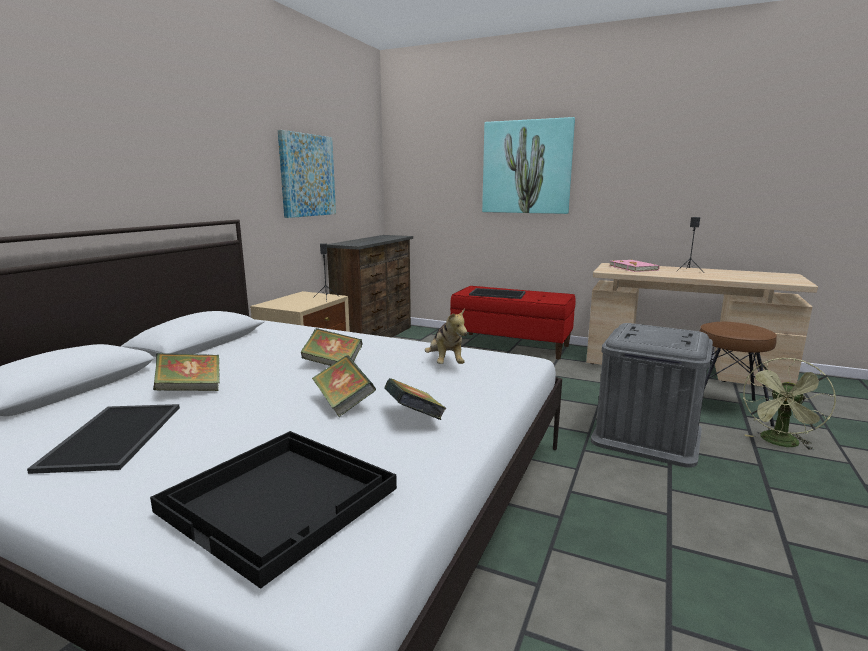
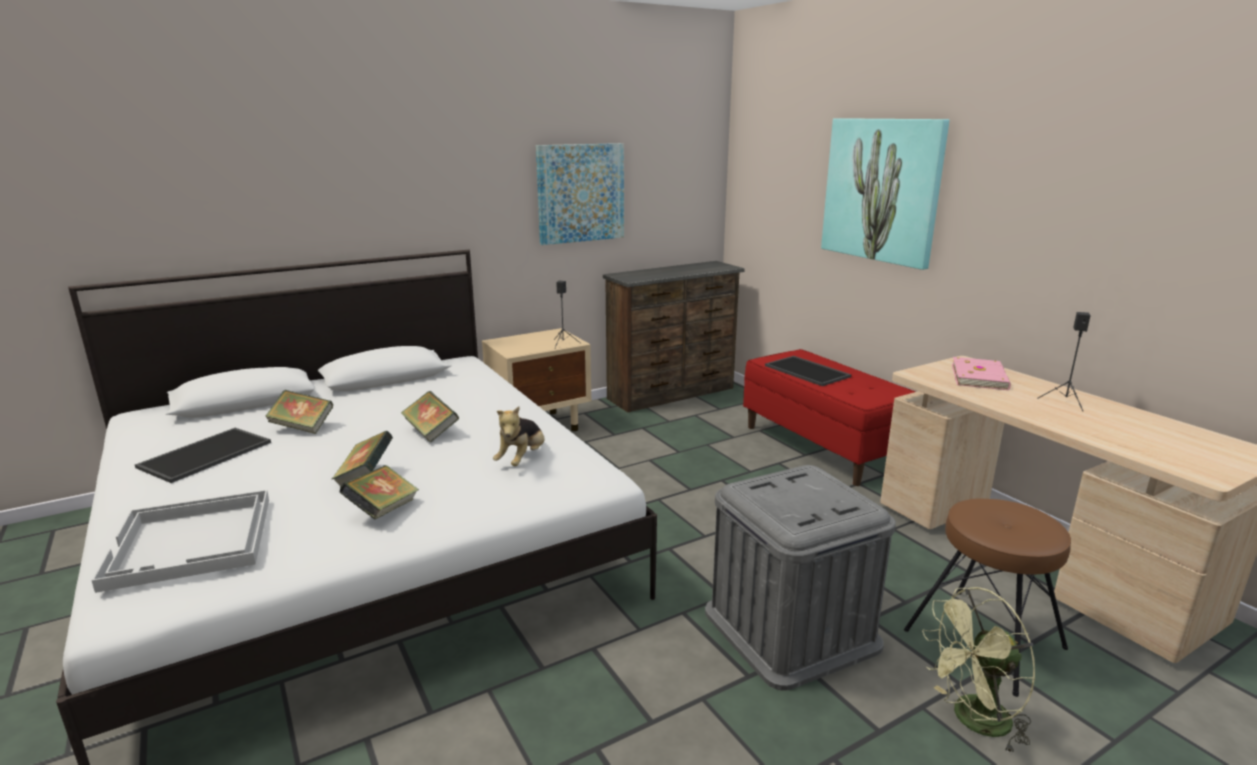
camera: 35 degrees right, 5 degrees up
(281, 499) = (192, 542): black tray -> white tray

